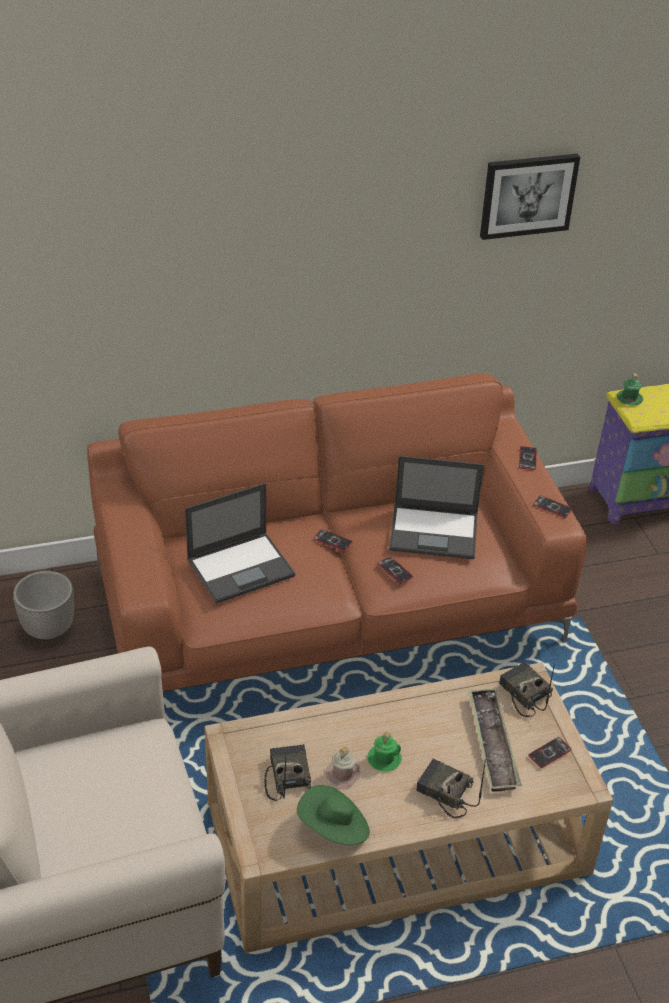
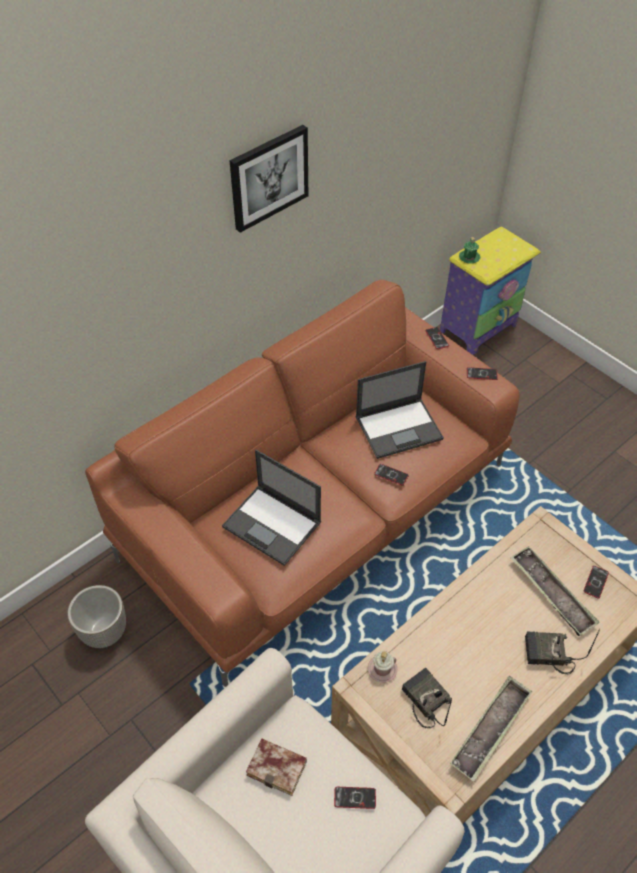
camera: 25 degrees left, 10 degrees up
(103, 761) = (279, 768): none -> book
(241, 567) = (273, 525): laptop -> laptop turned 90 degrees clockwise
(332, 541) = (326, 468): phone -> phone (355, 798)
(334, 828) = (491, 730): green hat -> tray
(342, 774) = (465, 676): pink mug -> pink mug (382, 669)
(384, 759) = (486, 646): green mug -> none
(523, 694) = (546, 539): radio -> none
(528, 195) = (391, 119): picture -> picture (268, 177)

